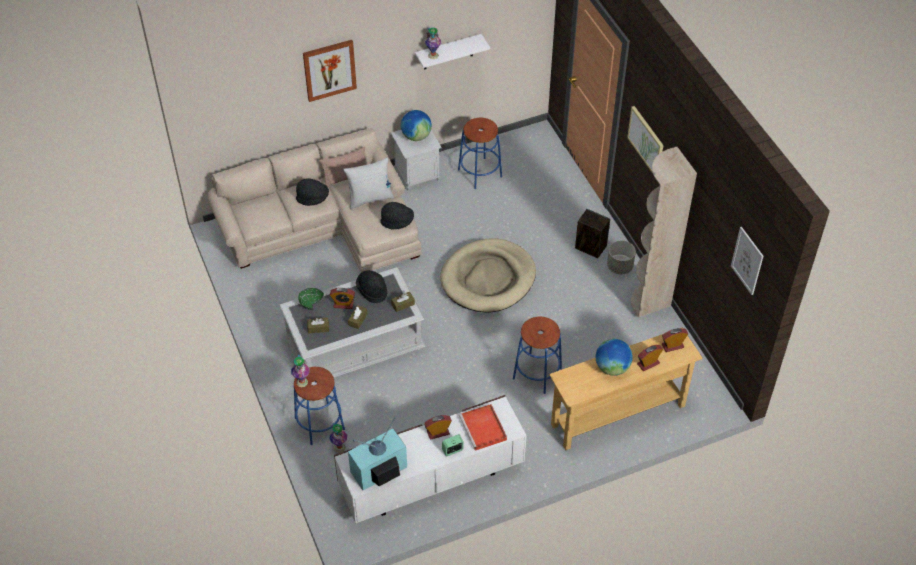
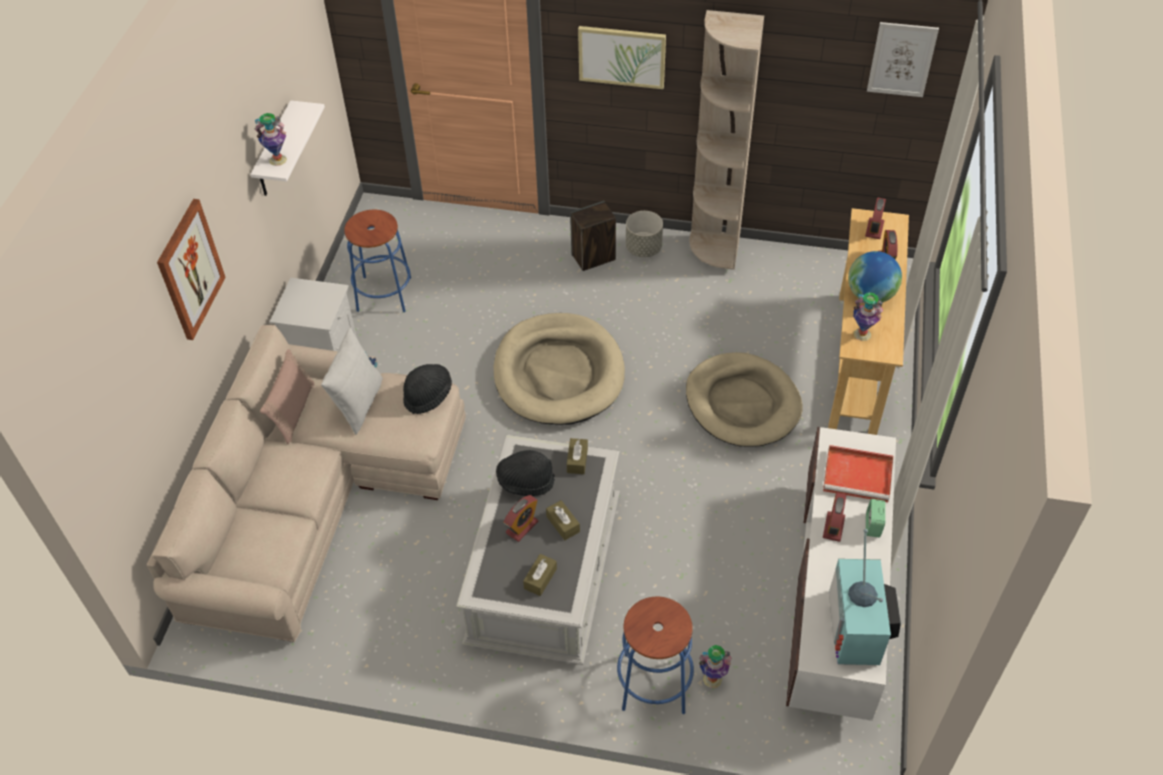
camera: 55 degrees left, 0 degrees up
(301, 382) = (646, 641): vase -> vase (862, 334)
(309, 303) = (487, 567): green bowl -> none
(313, 198) = (297, 466): black hat -> none
(416, 136) = (304, 299): globe -> none
(537, 373) = (742, 403): blue stool -> beige dog bed

